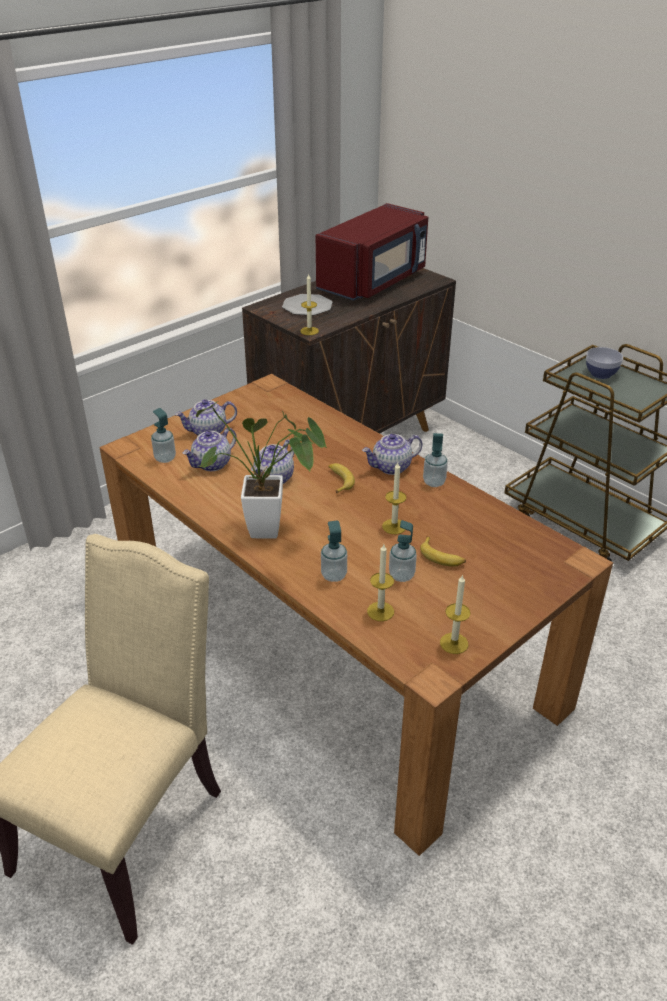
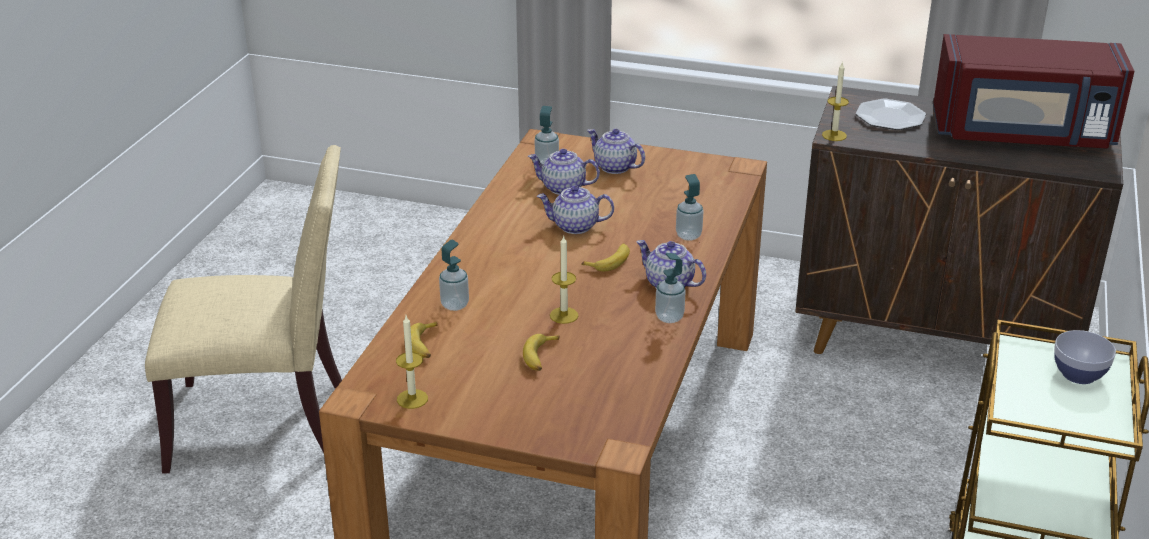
camera: 60 degrees right, 5 degrees down
(273, 531) = (491, 253): potted plant -> none
(380, 611) = (424, 345): candle -> banana
(401, 575) = (488, 342): soap dispenser -> soap dispenser (688, 235)

